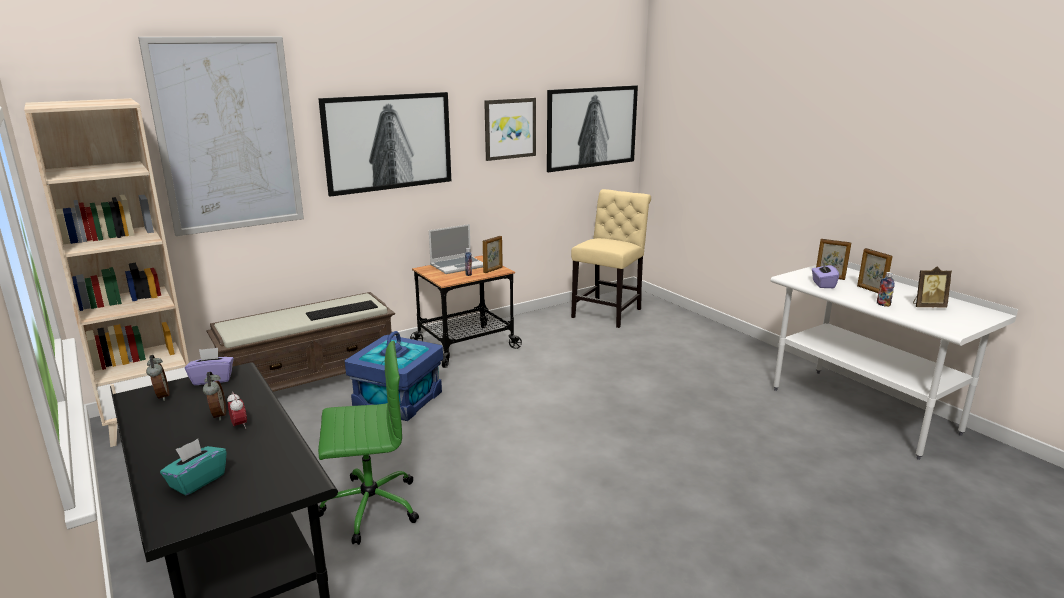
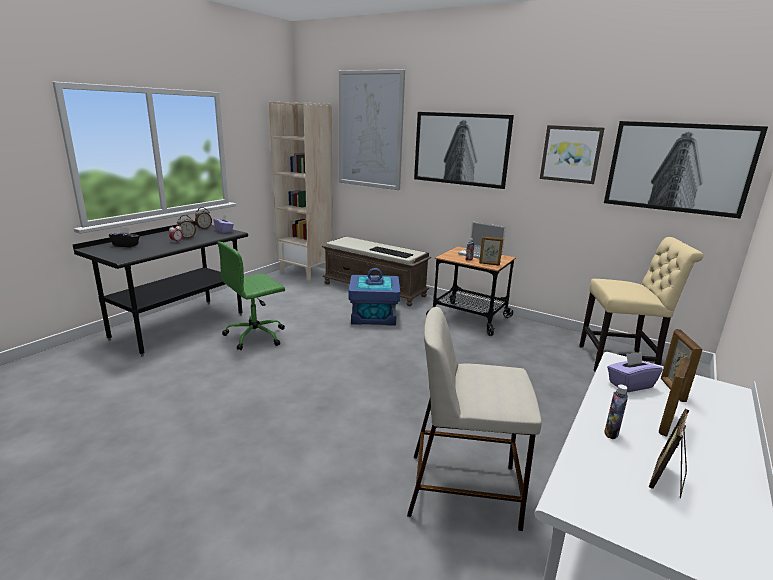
camera: 65 degrees right, 0 degrees up
(197, 481) = (126, 245): turquoise tissue box -> black tissue box
(369, 507) = (256, 336): green office chair -> green office chair turned 90 degrees clockwise
(760, 434) = (465, 489): none -> beige stool
(927, 306) = (667, 481): picture frame -> picture frame turned 60 degrees clockwise

